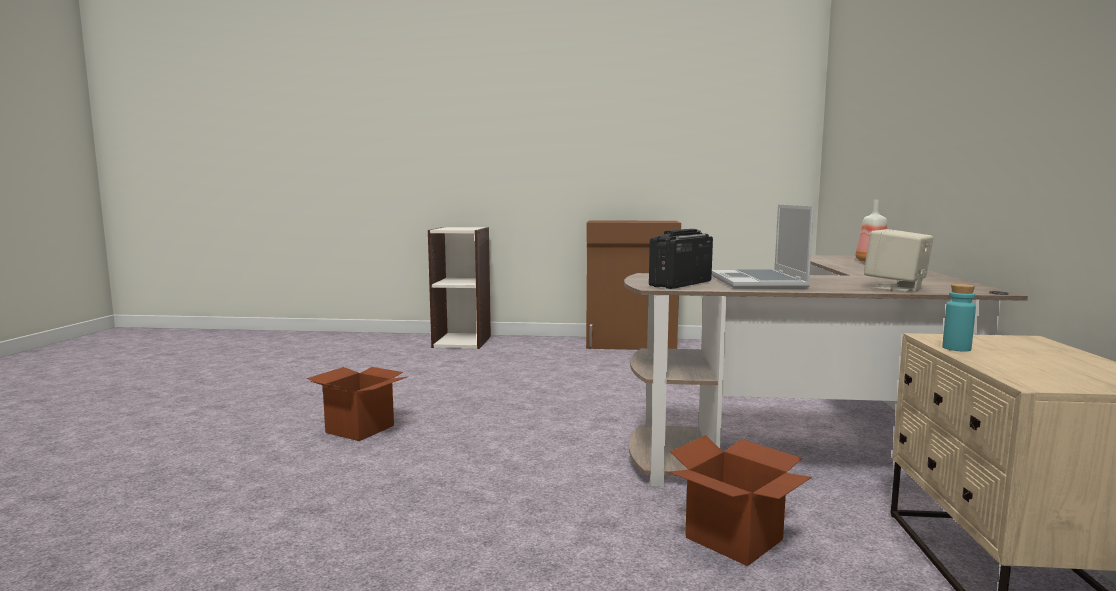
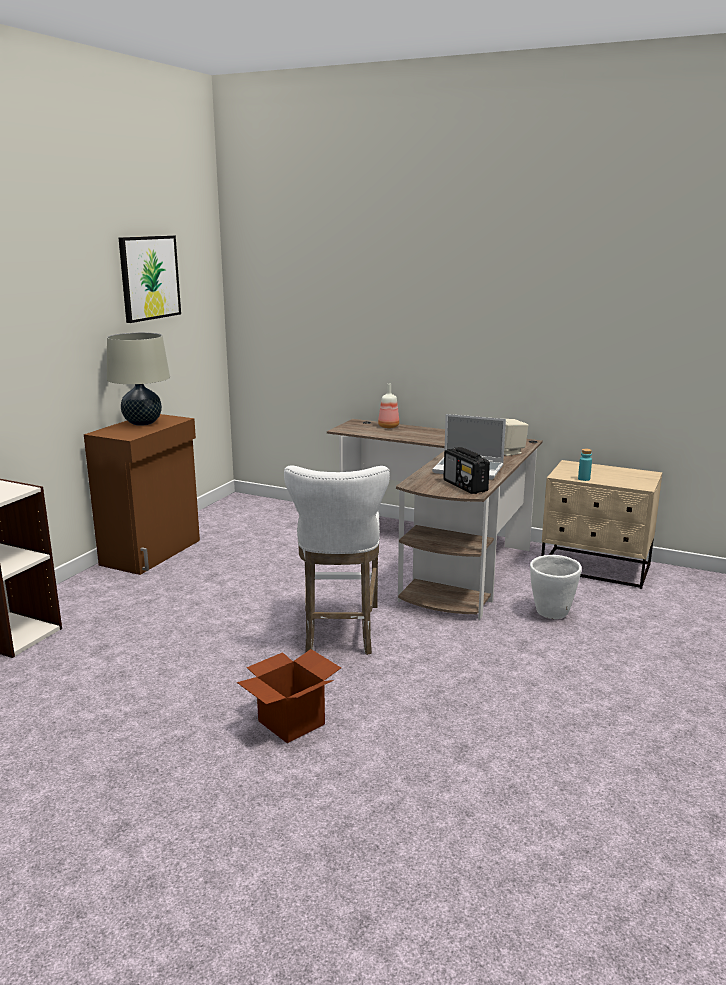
camera: 70 degrees left, 10 degrees up
(545, 421) = (339, 632): none -> white stool
(641, 221) = (142, 423): none -> beige table lamp
(699, 94) = (149, 278): none -> picture
(733, 539) = (551, 613): cardboard box -> white planter

